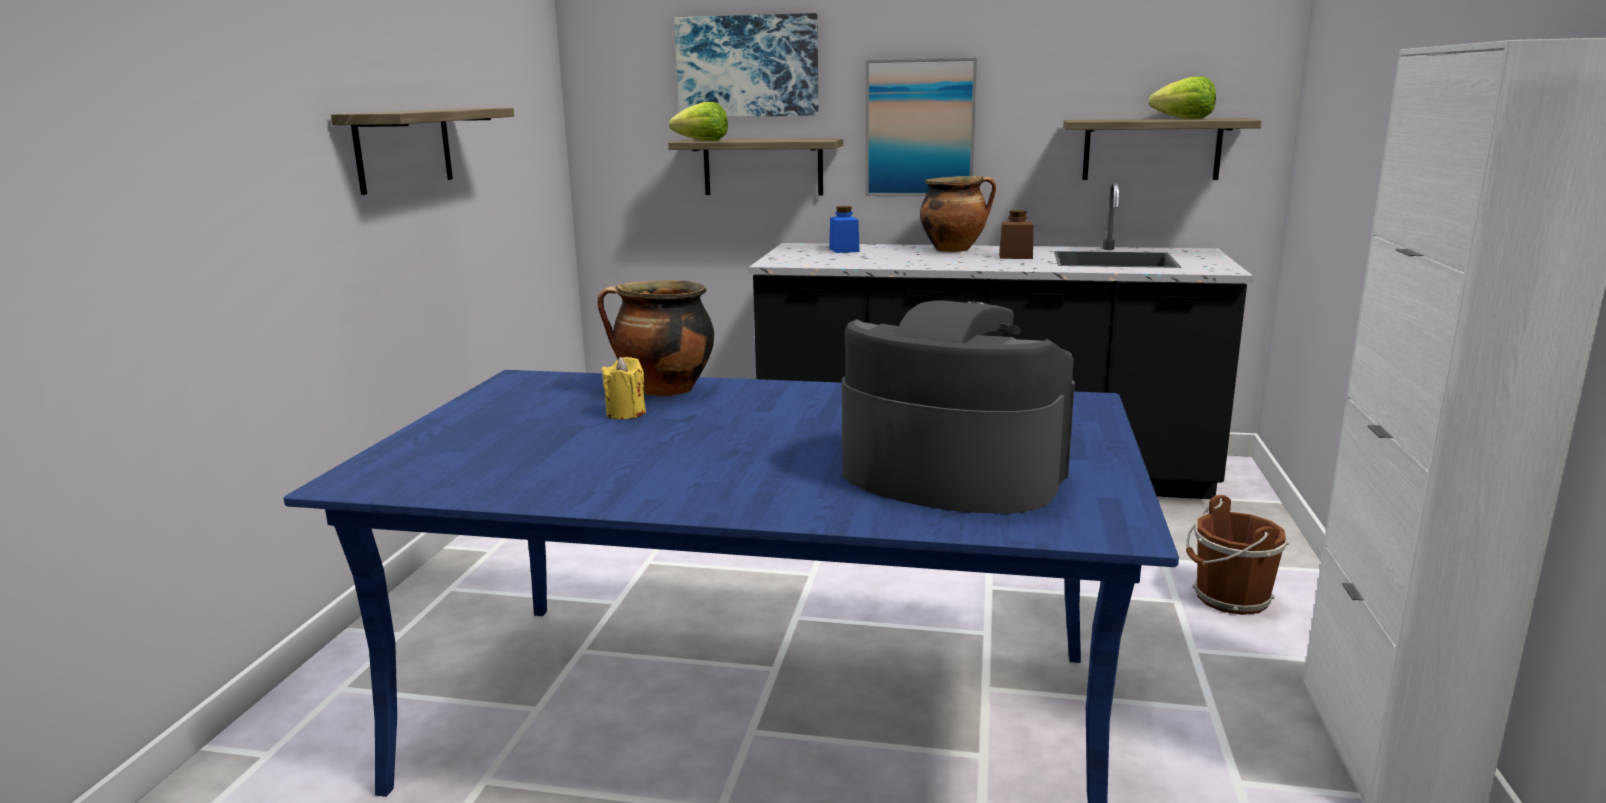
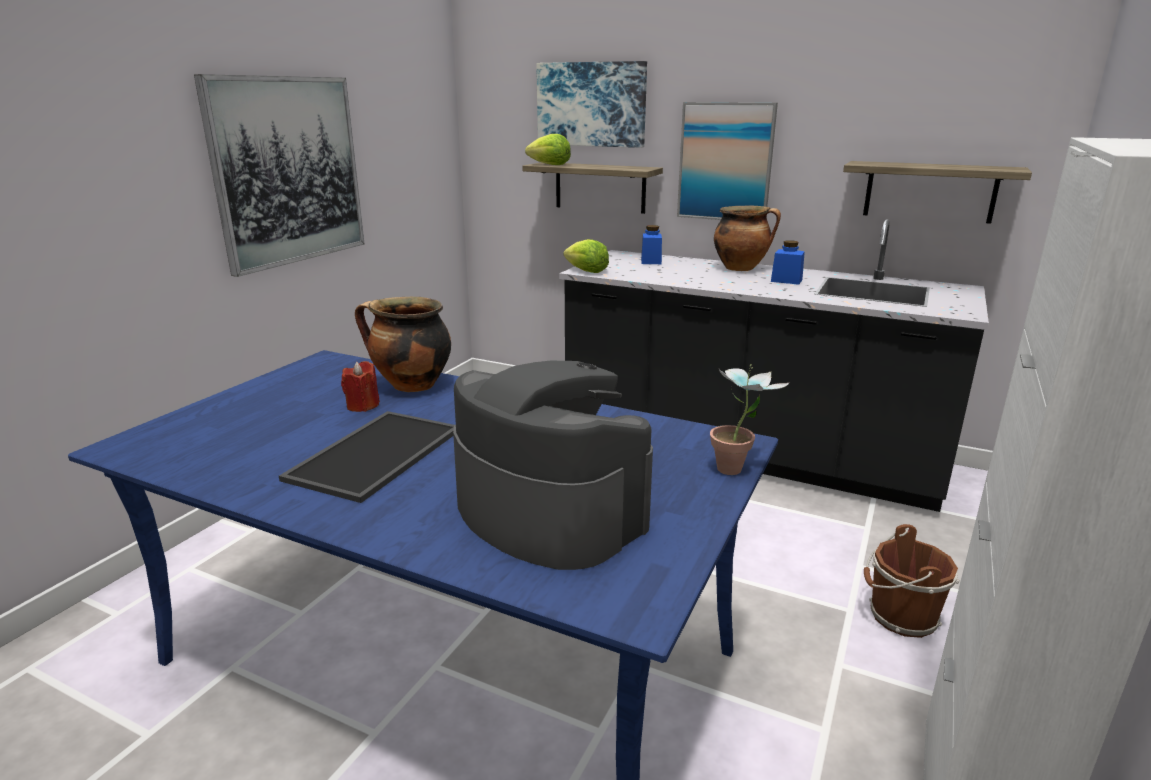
camera: 15 degrees right, 5 degrees up
(404, 149) = (288, 171): shelf -> picture
(626, 413) = (362, 405): yellow candle -> red candle
(695, 451) = (375, 453): none -> tray
(1015, 256) = (786, 280): brown jar -> blue jar
(1105, 419) = (738, 468): none -> potted plant
(1184, 118) = (960, 166): lettuce -> lettuce (586, 271)

